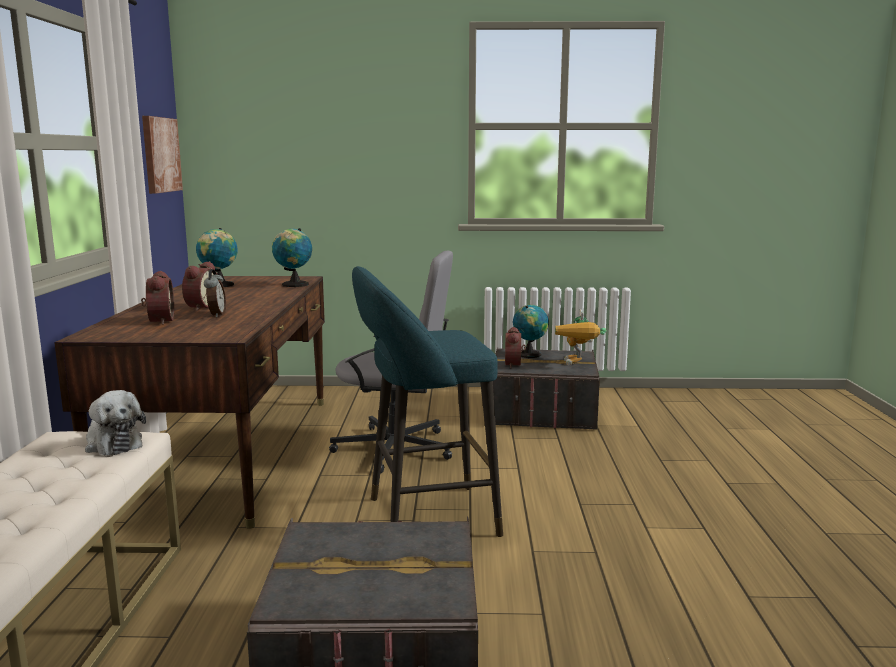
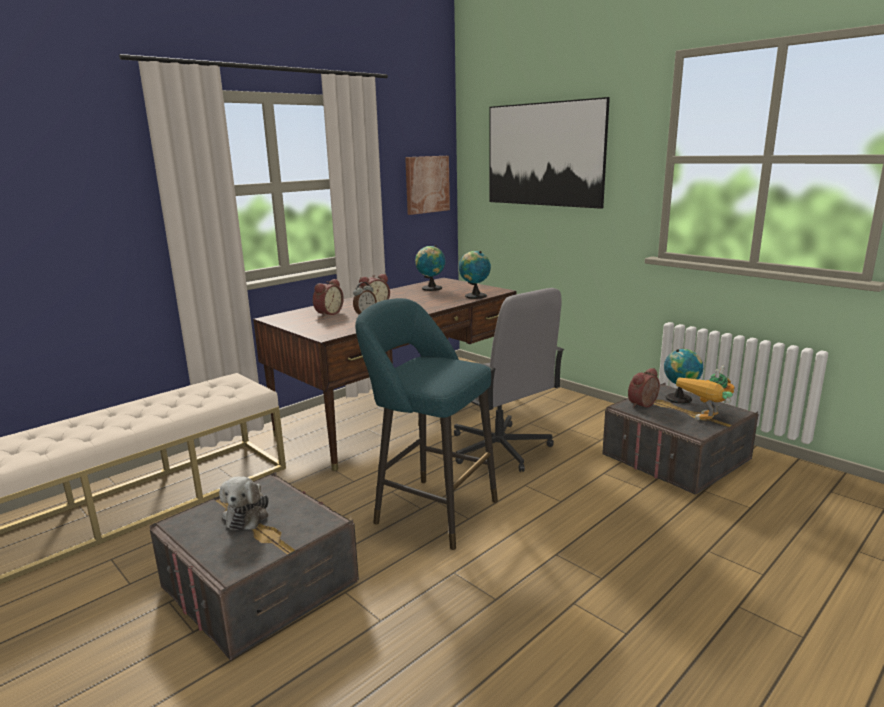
camera: 45 degrees right, 5 degrees up
(112, 443) = (239, 390): plush toy -> plush toy (247, 514)
(318, 120) = (544, 154): none -> picture

